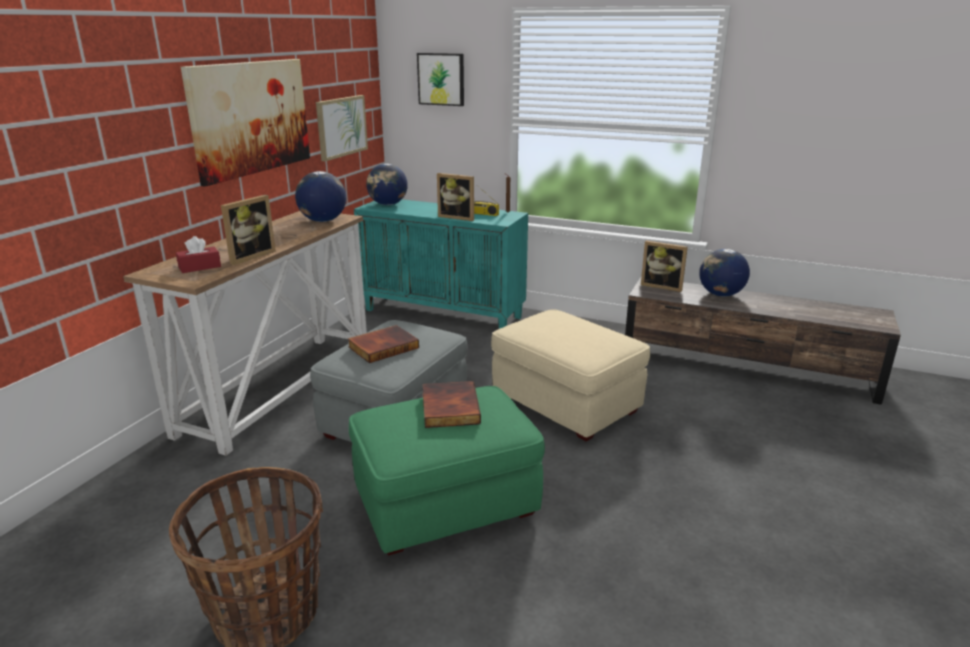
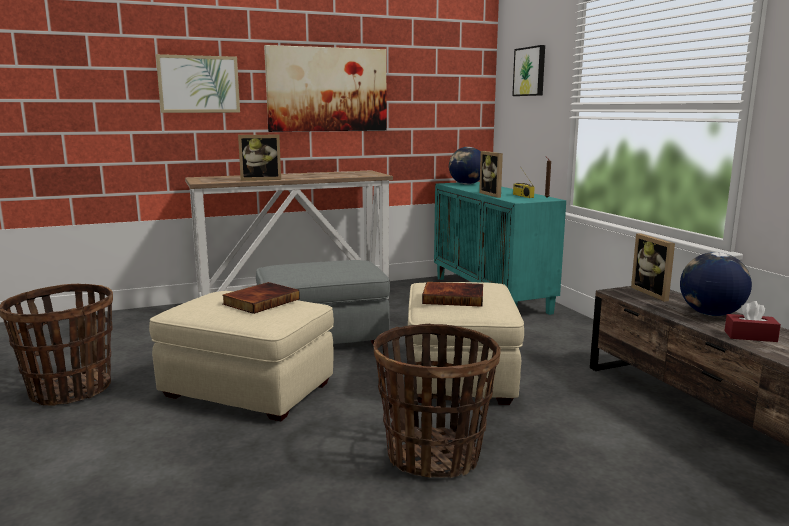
camera: 45 degrees right, 10 degrees down
(200, 267) = (224, 179): red tissue box -> red tissue box (750, 336)
(323, 221) = (359, 174): globe -> none
(341, 127) = (434, 111): picture -> picture (199, 84)
(383, 346) = (313, 266): book -> book (453, 297)
(445, 504) = (247, 389): green ottoman -> beige ottoman
(670, 477) = (434, 455): none -> basket

